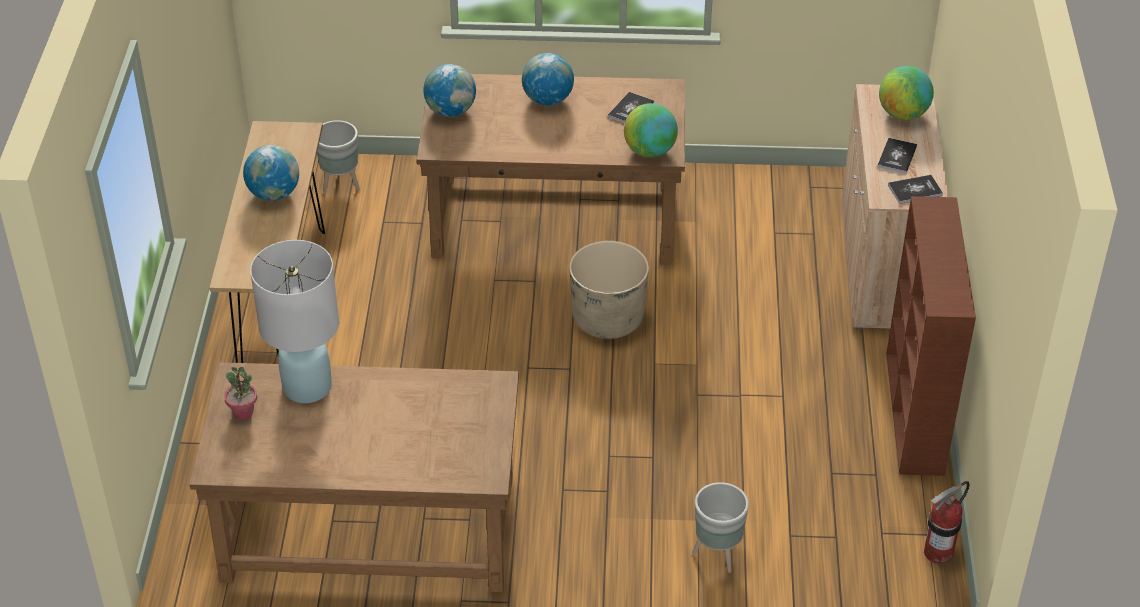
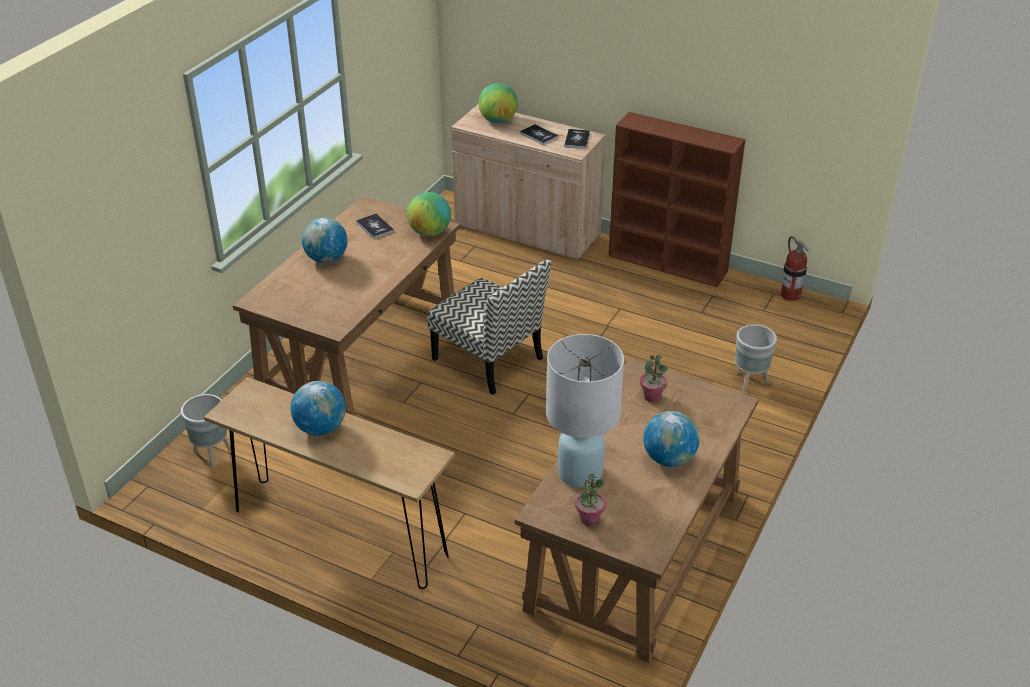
camera: 65 degrees left, 5 degrees down
(451, 111) = (294, 308): globe -> globe (669, 459)
(459, 407) = (652, 396): none -> potted plant
(608, 318) = (489, 359): beige planter -> chair

